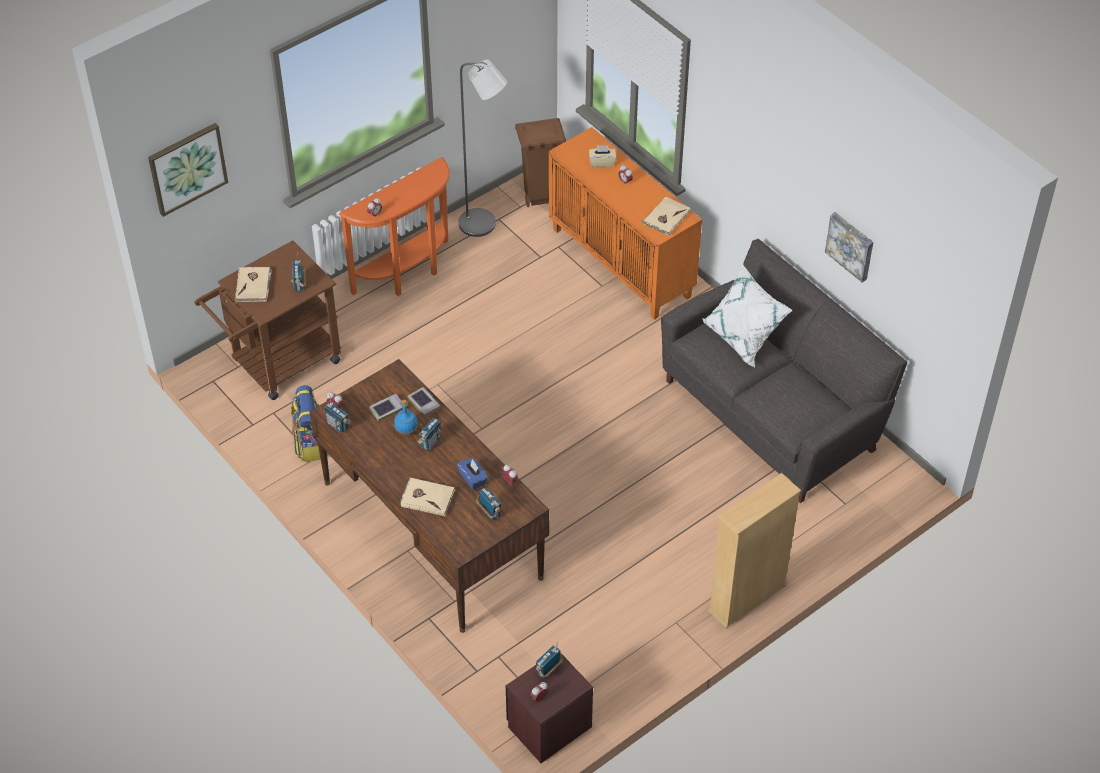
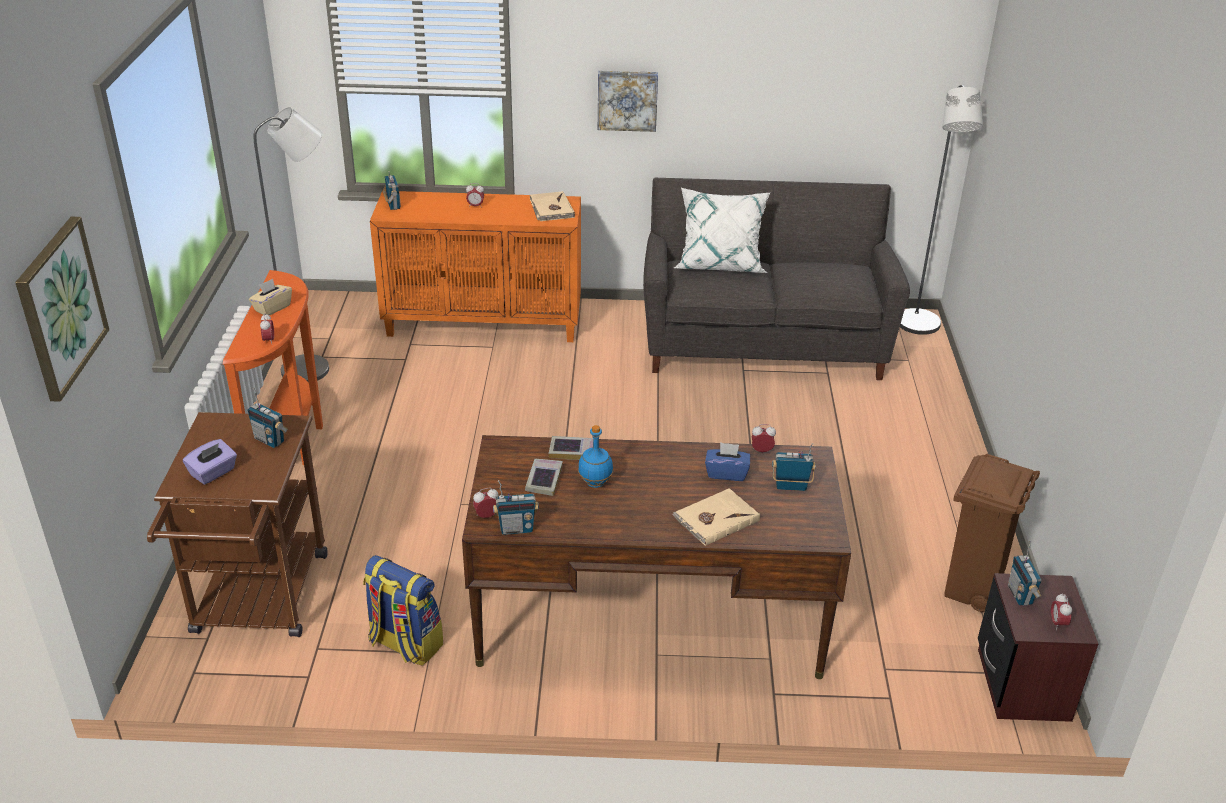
camera: 50 degrees left, 15 degrees down
(254, 286) = (213, 473): beige book -> purple tissue box
(430, 442) = (635, 475): radio -> radio (393, 205)
(540, 197) = (338, 322): brown trash can -> brown trash can (971, 591)
(602, 162) = (432, 205): beige tissue box -> beige tissue box (272, 308)
(747, 598) = (966, 464): beige bookcase -> none
(851, 245) = (789, 94): picture -> picture (627, 100)
(900, 487) = (919, 327): none -> grey floor lamp

